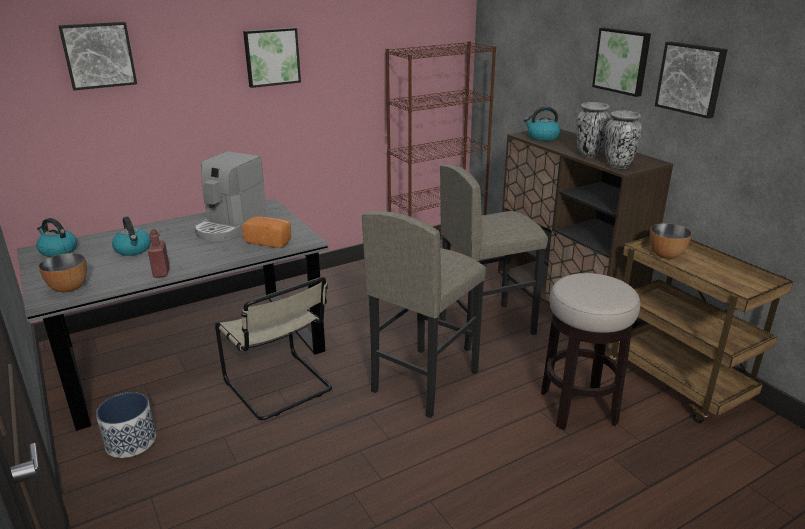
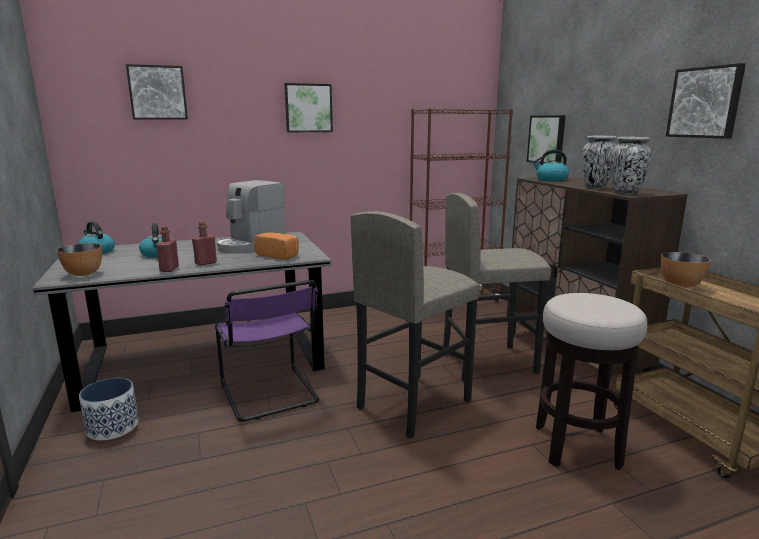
camera: 10 degrees right, 10 degrees down
(196, 260) = (206, 263): none -> red bottle
(280, 387) = (270, 395): beige chair -> purple chair
(622, 61) = (631, 100): picture -> picture (547, 139)

